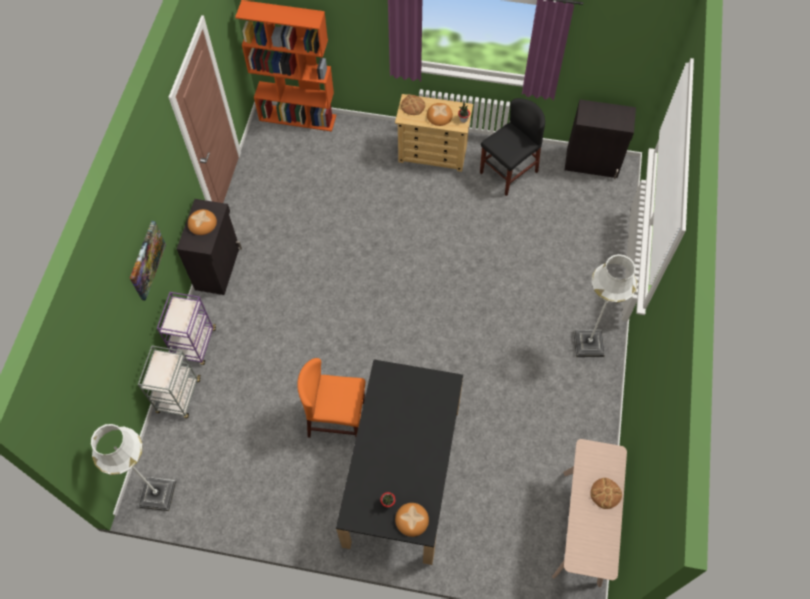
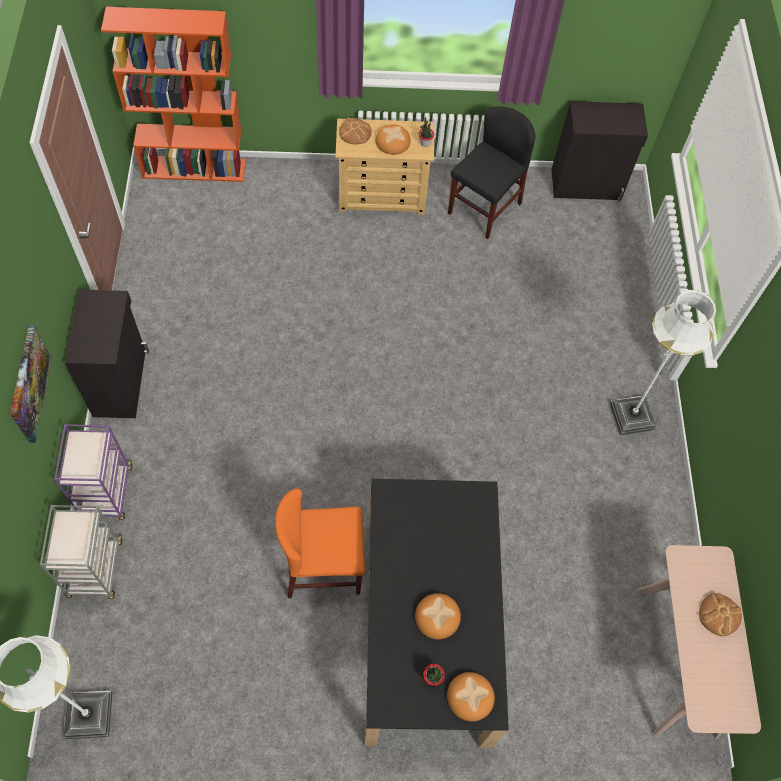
camera: 15 degrees left, 0 degrees up
(202, 223) = (96, 322): bread -> bread (437, 617)

